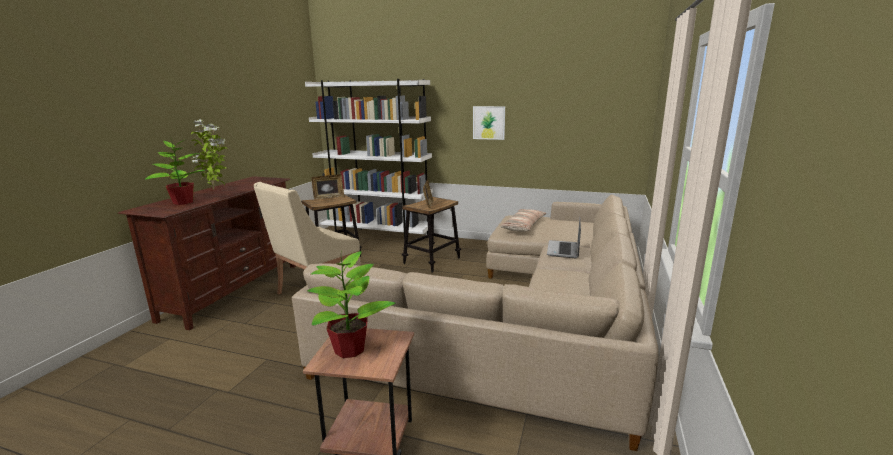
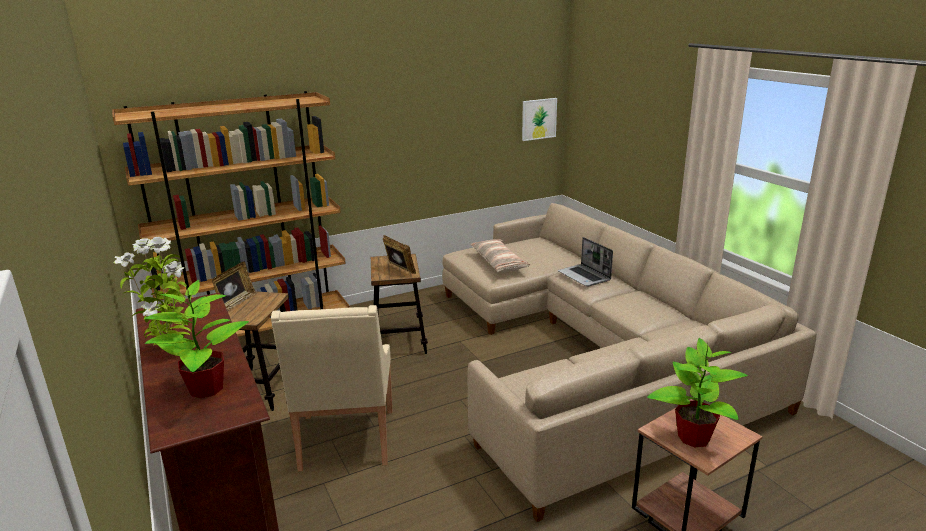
camera: 45 degrees left, 5 degrees up
(377, 235) = (261, 337): white bookcase -> brown bookcase
(489, 122) = (399, 141): picture -> picture (539, 119)

